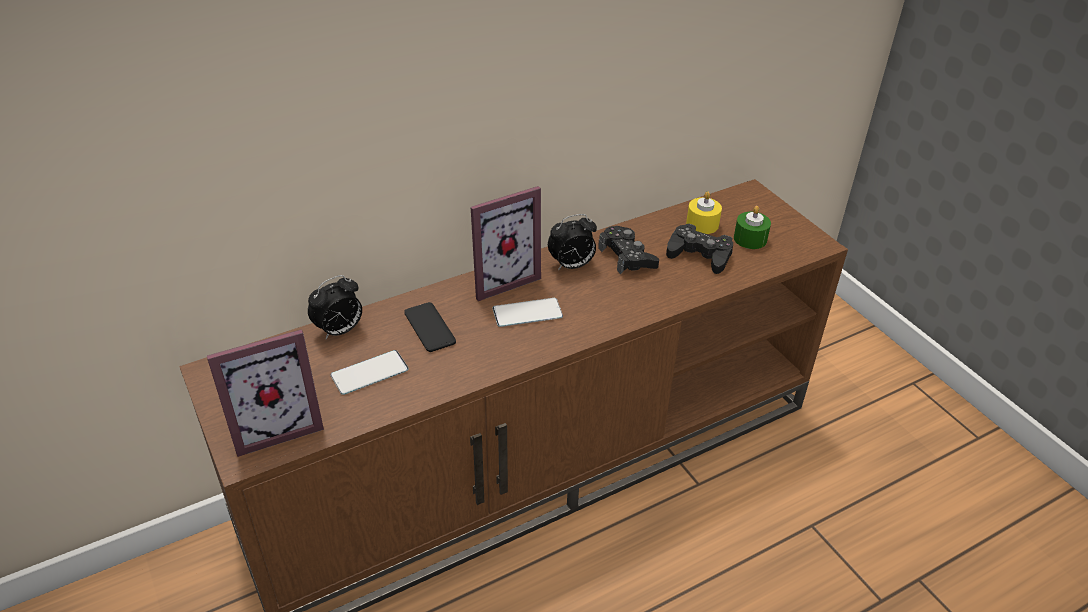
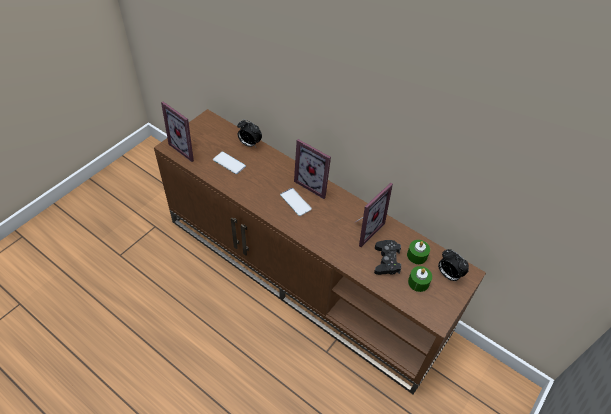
camera: 65 degrees right, 10 degrees up
(429, 327) = (266, 171): phone -> none
(571, 266) = (341, 208): alarm clock -> alarm clock (448, 275)
(627, 257) = (363, 229): black game controller -> picture frame
(702, 224) = (417, 255): yellow candle -> green candle

